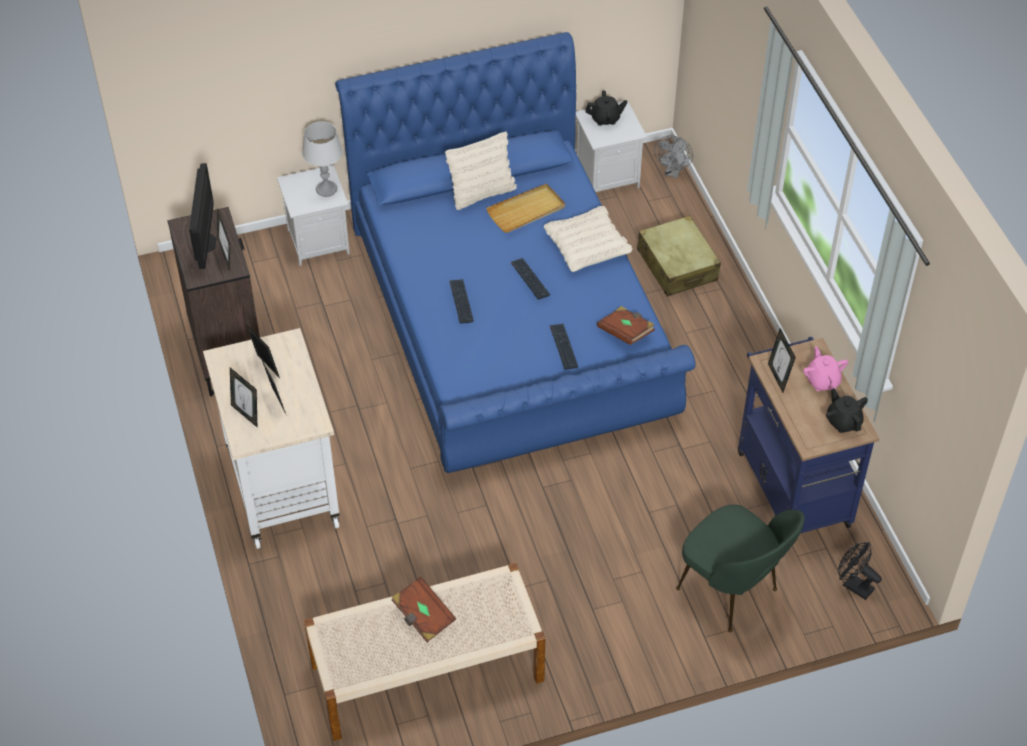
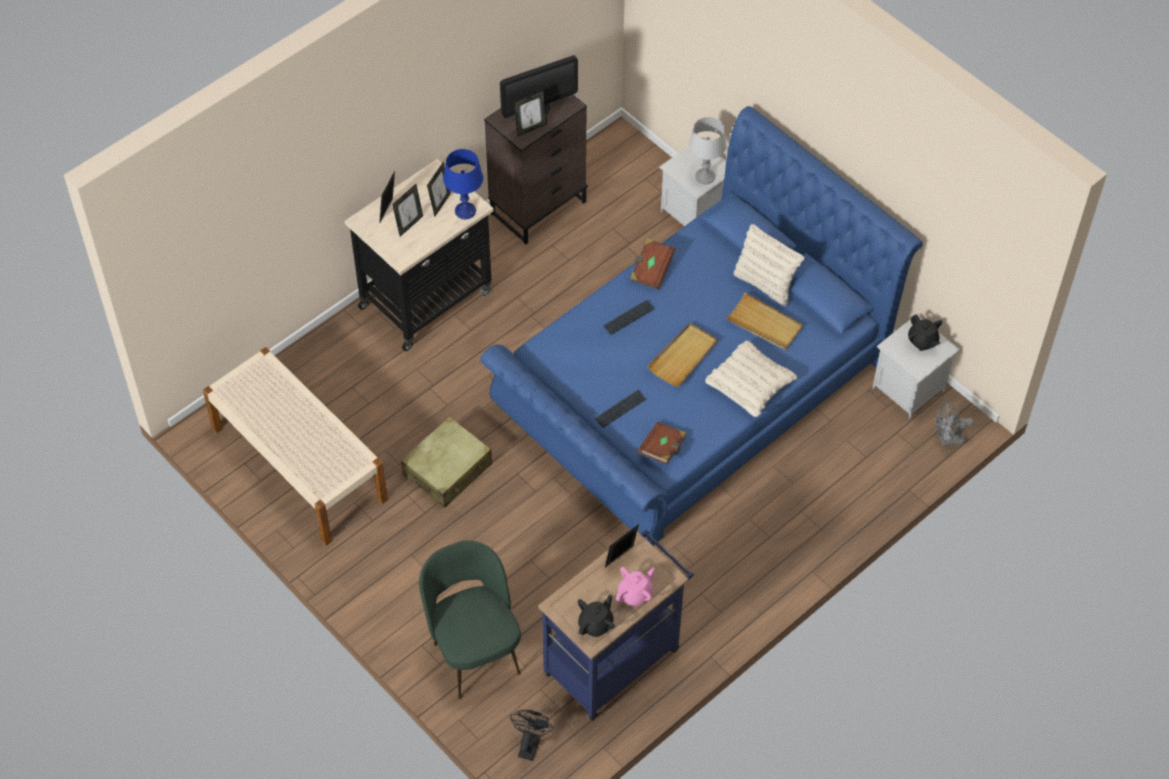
camera: 65 degrees right, 5 degrees up
(282, 487) = (426, 299): white cart -> black cart
(289, 351) = (465, 211): none -> blue table lamp
(423, 616) = (302, 420): brown book -> brown book (651, 270)
(530, 279) = (683, 356): keyboard -> beige tray
(677, 265) = (828, 484): beige suitcase -> beige suitcase (448, 469)
(732, 595) = (474, 652): green chair -> green chair turned 135 degrees clockwise

